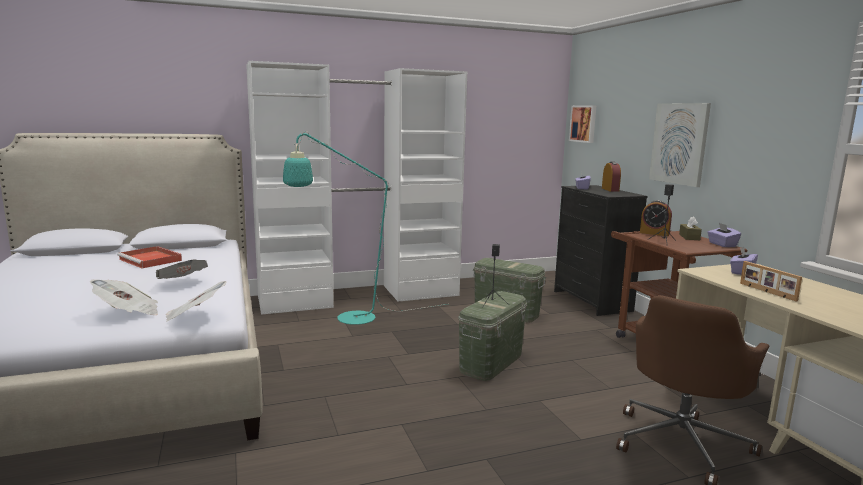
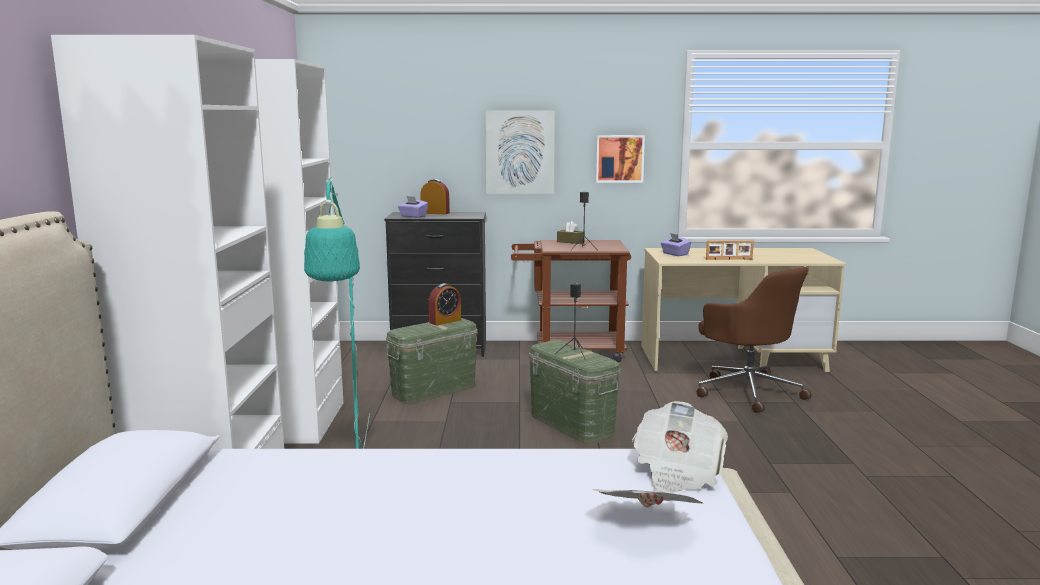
camera: 70 degrees left, 0 degrees up
(151, 260) = (251, 528): red tray -> none
(182, 283) = (481, 486): newspaper -> none
(584, 123) = (347, 136): picture -> picture (619, 158)
(654, 233) = (551, 245): alarm clock -> alarm clock (445, 321)
(722, 244) = (604, 241): purple tissue box -> none

